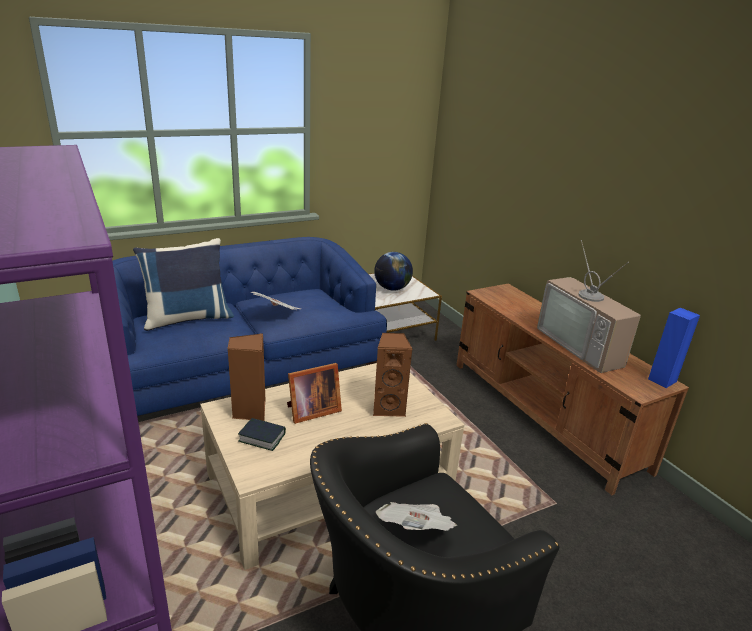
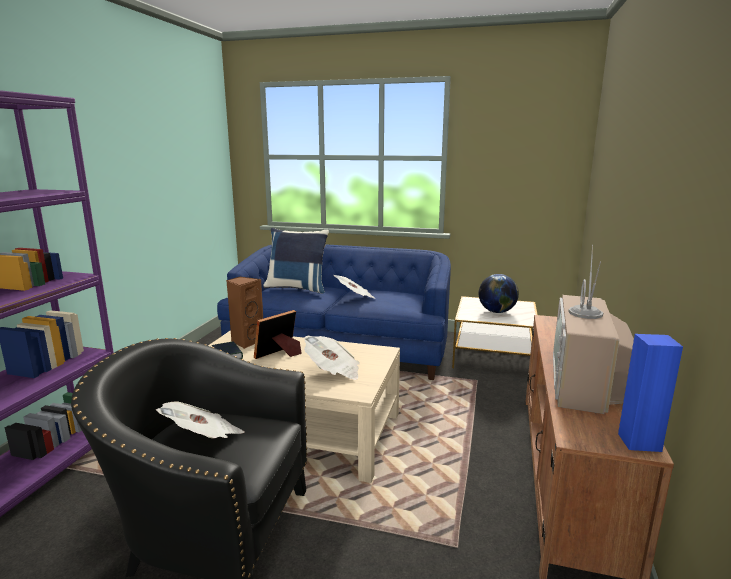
camera: 45 degrees right, 10 degrees down
(311, 411) = (280, 354): picture frame -> picture frame turned 120 degrees clockwise
(389, 408) = (333, 371): brown speaker -> newspaper

